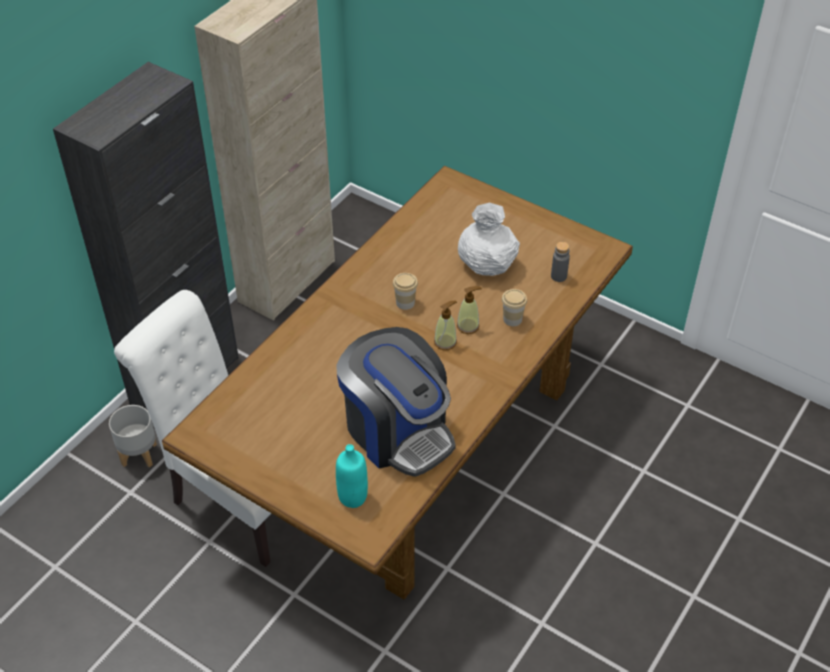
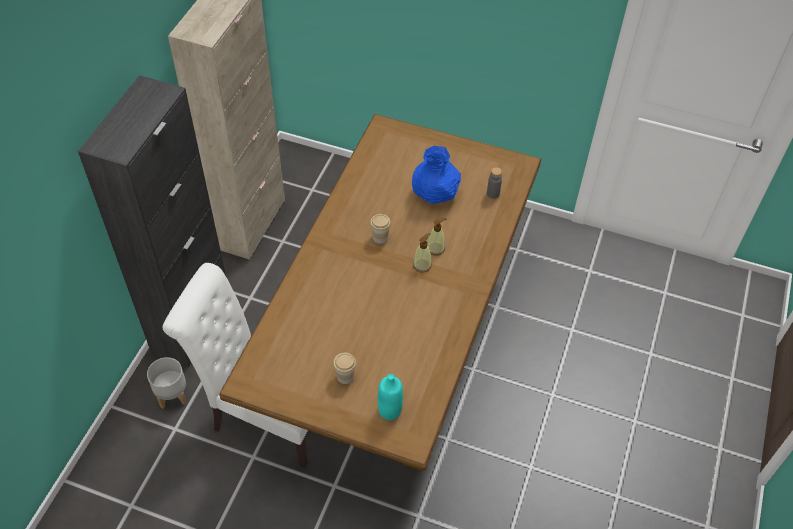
camera: 15 degrees left, 5 degrees up
(397, 431) = (407, 347): coffee machine -> none
(488, 265) = (436, 194): white vase -> blue vase
(512, 319) = (468, 236): cup -> cup (345, 376)

